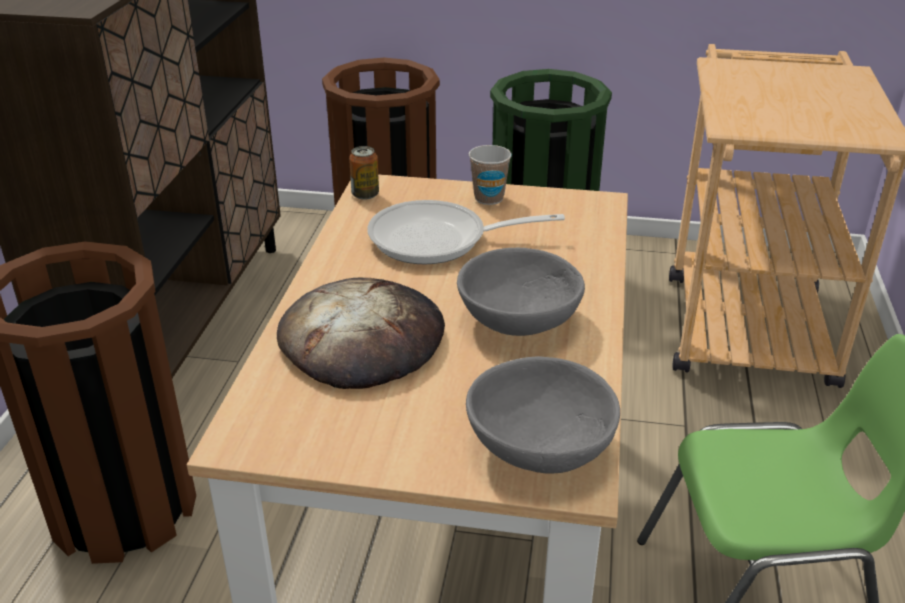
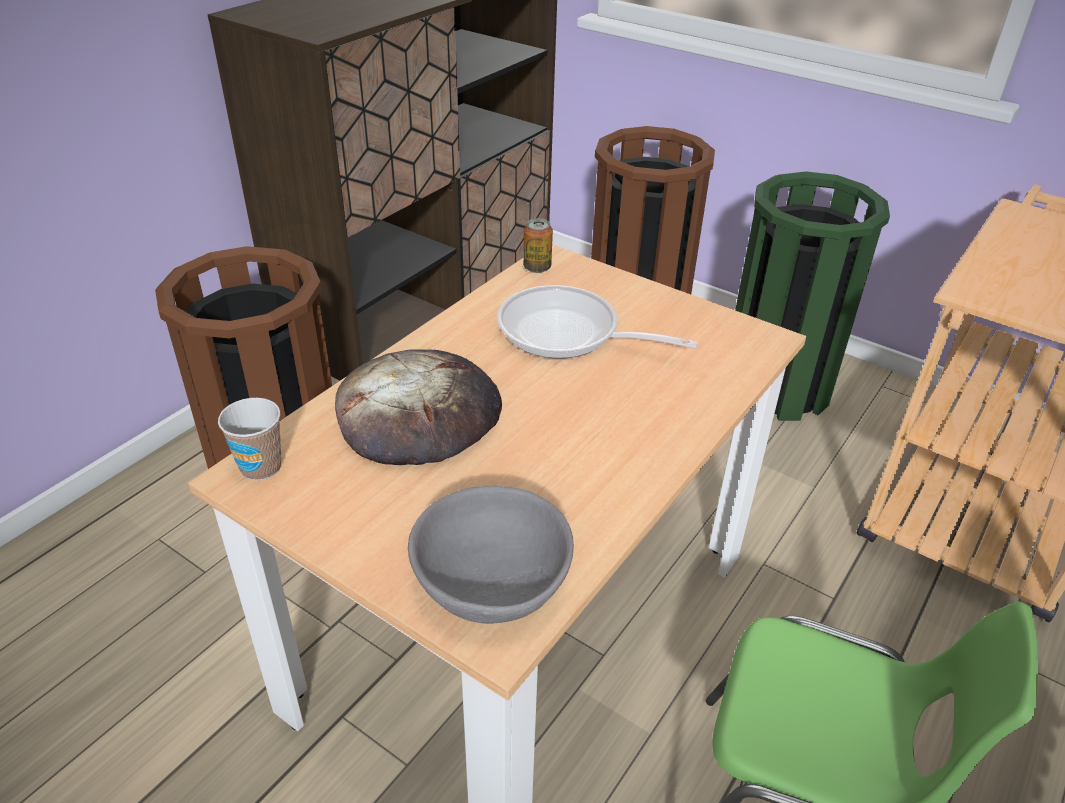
camera: 25 degrees right, 5 degrees up
(489, 198) = (653, 302): cup -> cup (261, 467)
(520, 320) = (580, 443): grey bowl -> none

